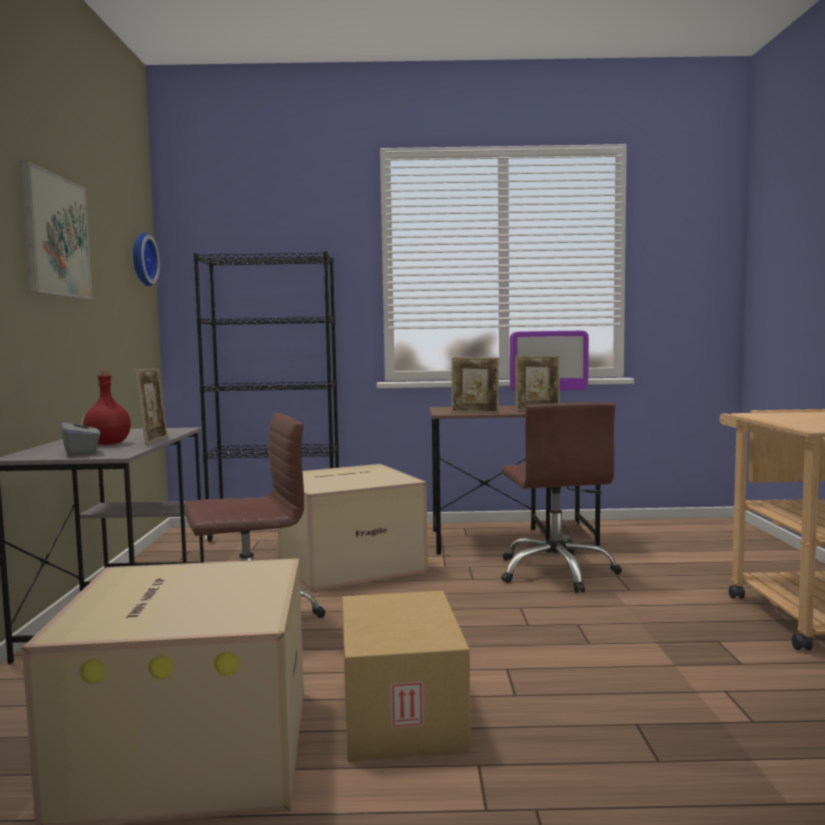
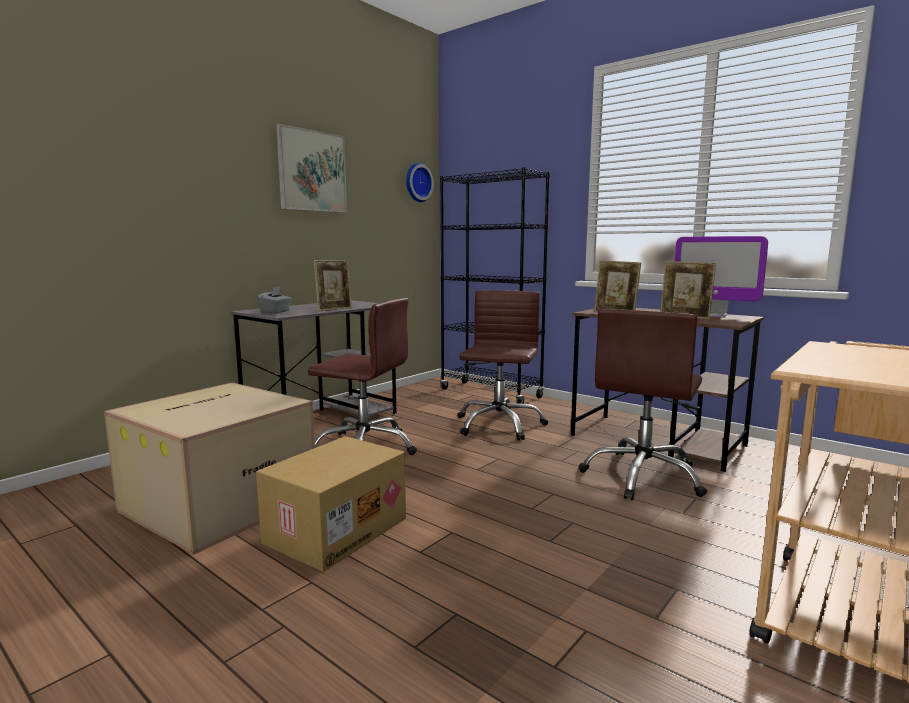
camera: 40 degrees right, 5 degrees up
(108, 444) = (308, 309): red bottle -> none
(351, 563) = (498, 425): cardboard box -> brown office chair

